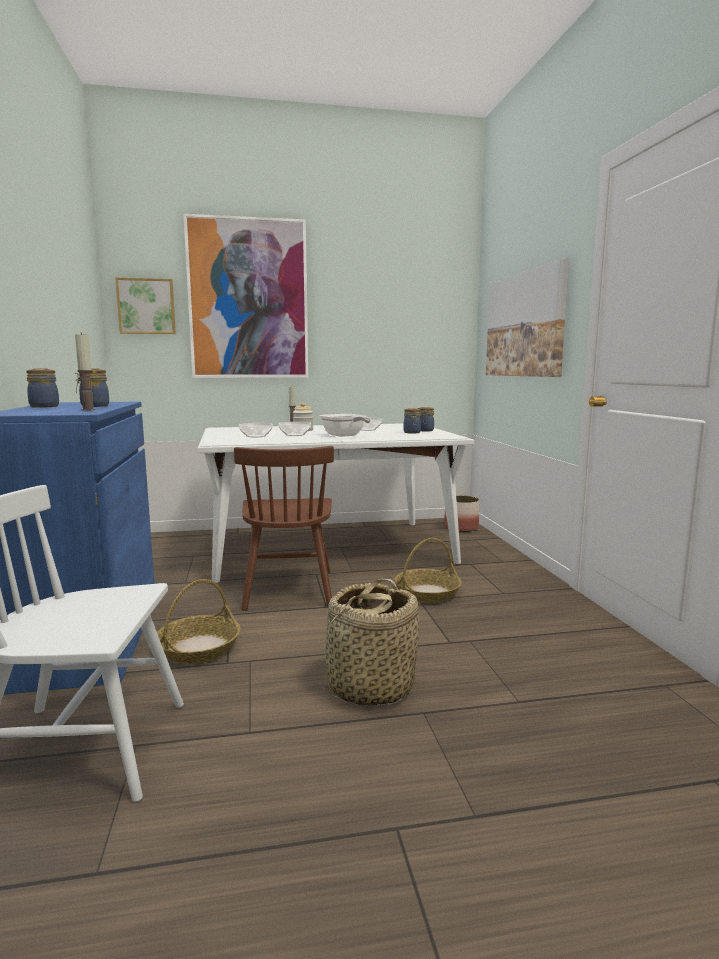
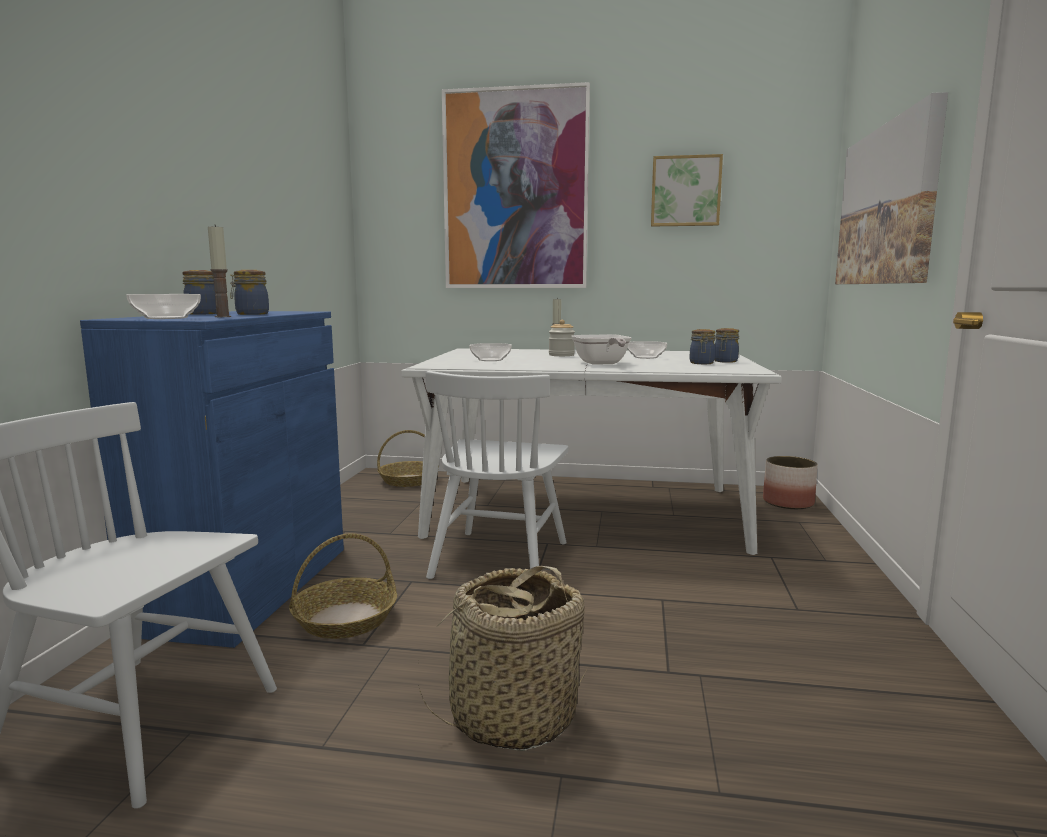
camera: 20 degrees right, 0 degrees up
(146, 306) = (399, 204): picture -> picture (685, 191)
(288, 589) = (499, 559): brown chair -> white chair
(294, 435) = (540, 360): bowl -> bowl (166, 318)
(427, 593) = (680, 591): basket -> basket (409, 480)

